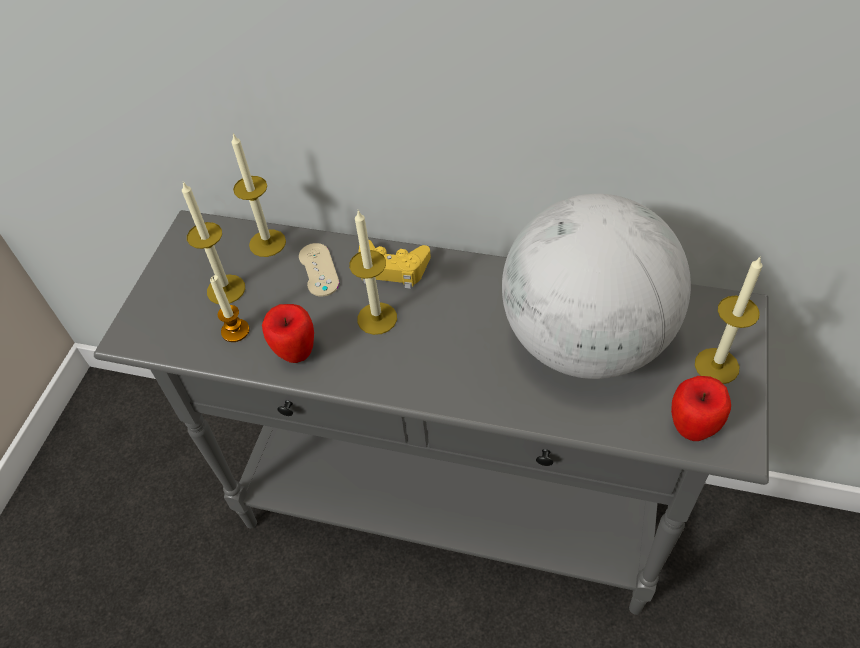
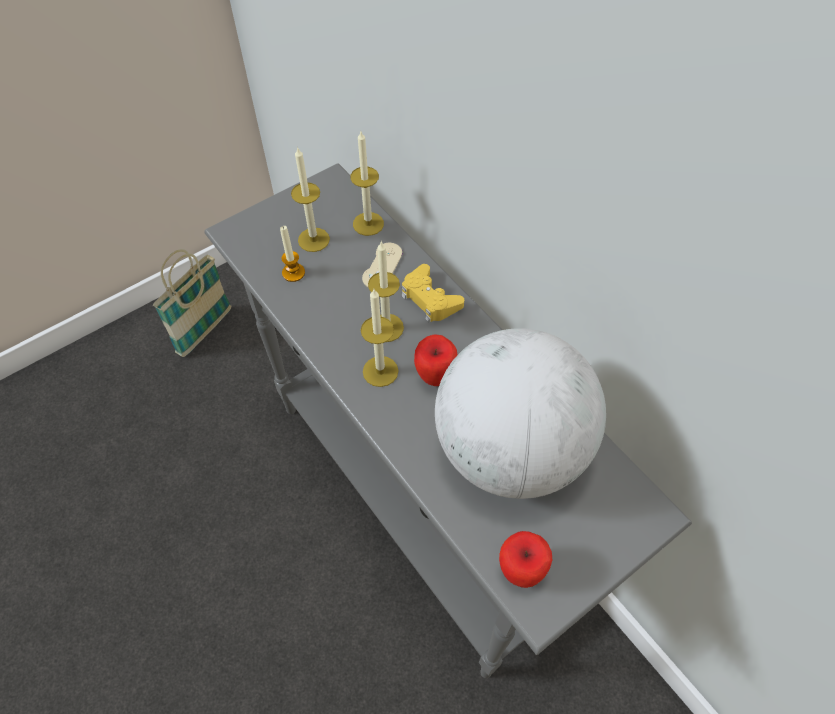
camera: 35 degrees right, 5 degrees up
(86, 515) = (205, 331): none -> basket
(296, 353) = (314, 315): apple -> apple (435, 376)
(716, 366) = (588, 542): candle -> candle (380, 371)

